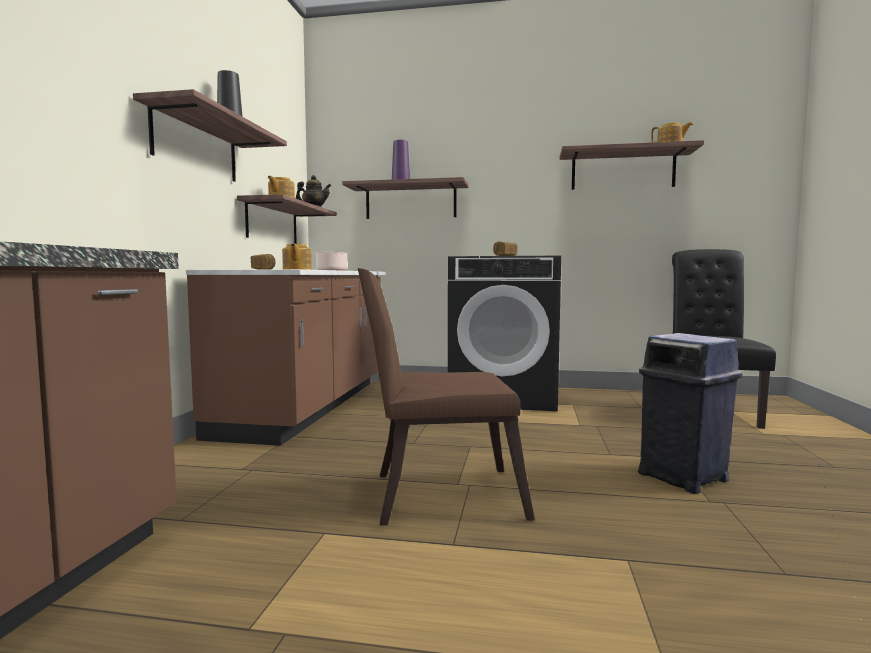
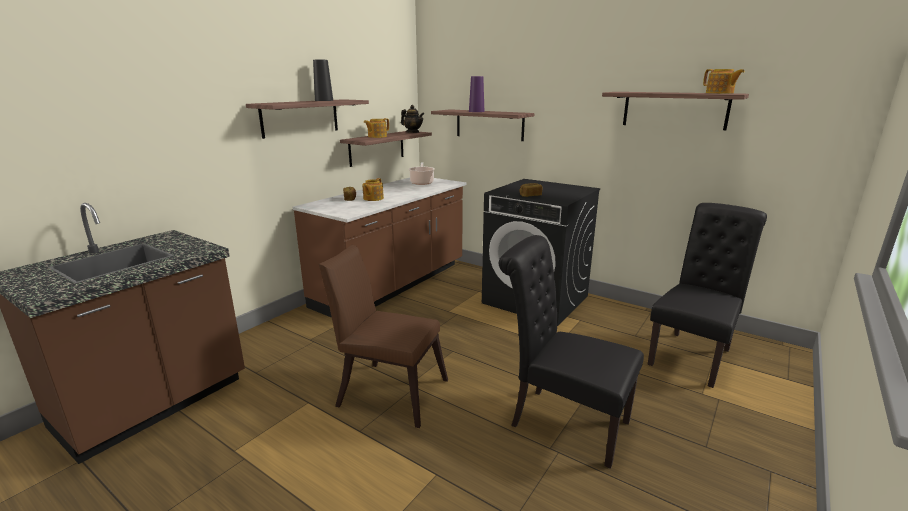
camera: 25 degrees right, 15 degrees up
(684, 477) = (562, 421): blue trash can -> black chair

